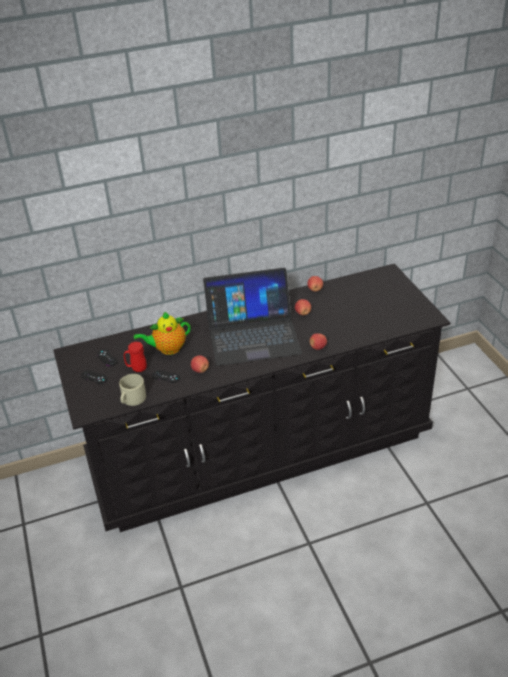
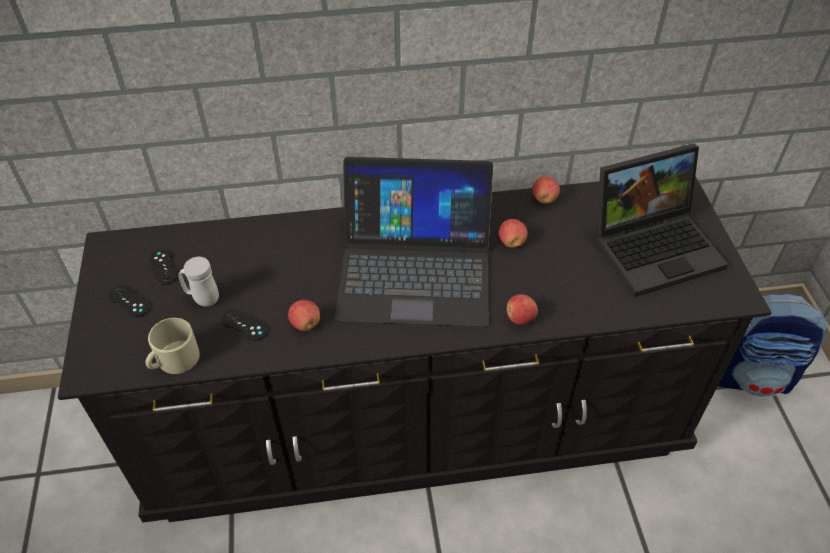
camera: 10 degrees right, 10 degrees up
(136, 368) = (202, 298): red mug -> white mug
(167, 349) = (265, 269): teapot -> none
(382, 302) = (655, 245): none -> laptop
(457, 387) = (750, 375): none -> backpack

